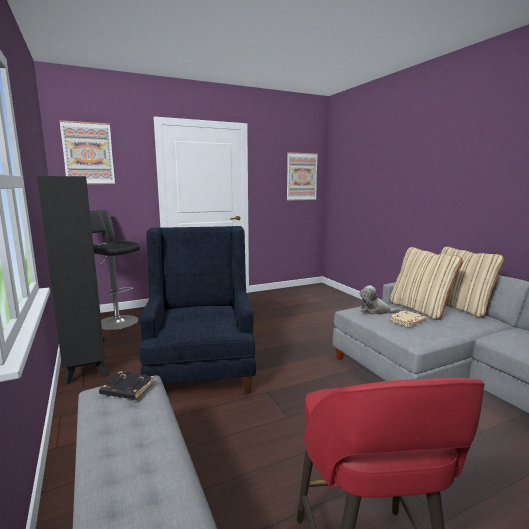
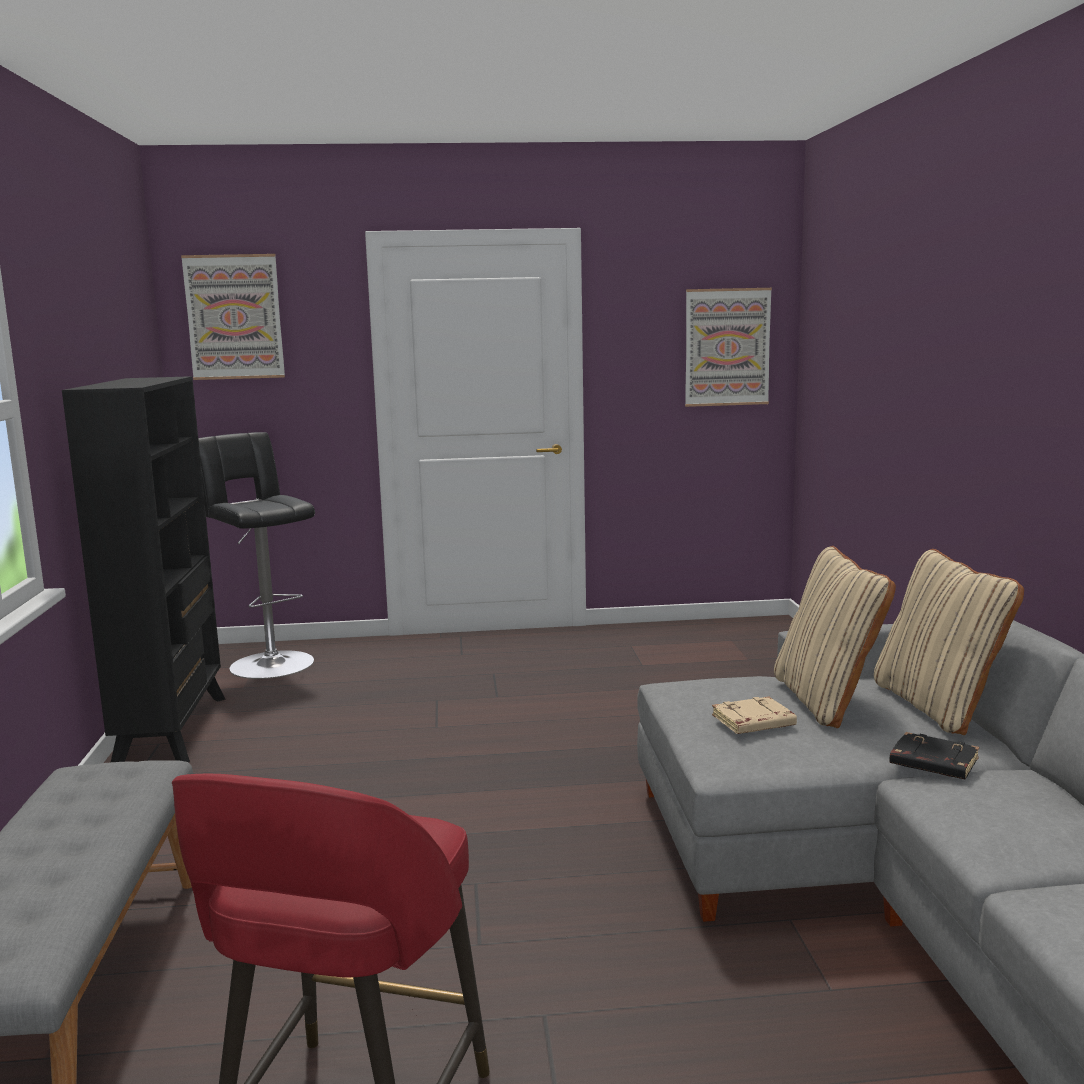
camera: 20 degrees right, 0 degrees up
(127, 389) = (112, 774): black book -> black book (932, 763)
(201, 367) = (357, 770): blue armchair -> none
(375, 311) = (715, 693): plush toy -> none

